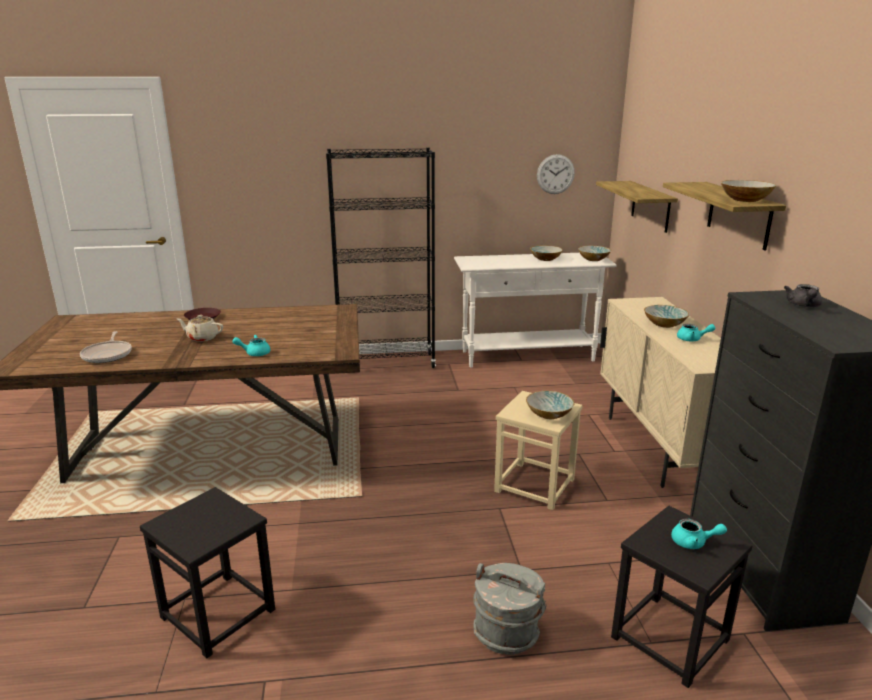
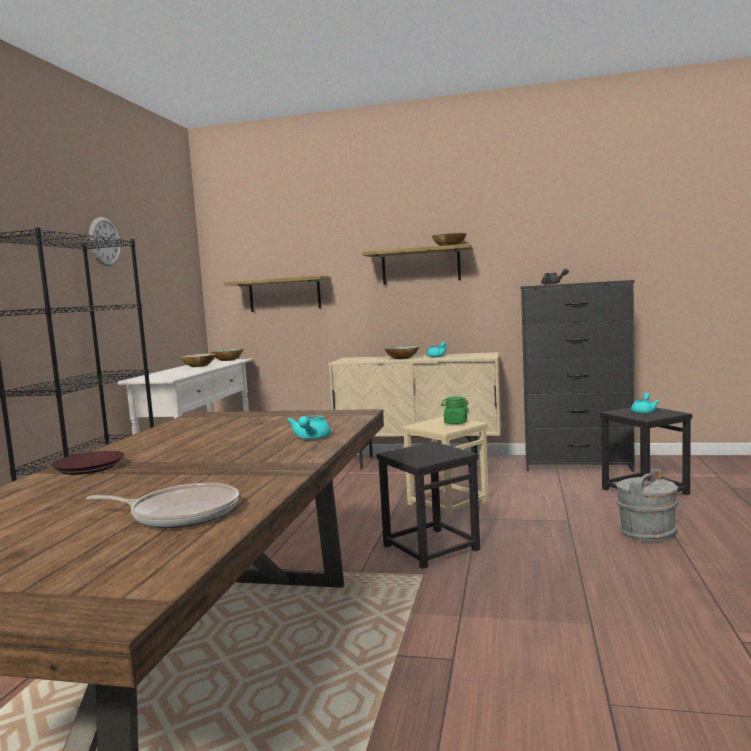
camera: 70 degrees left, 15 degrees down
(202, 338) = (198, 463): beige teapot -> none
(219, 613) = (637, 673): black stool -> black stool (430, 547)
(549, 414) = (455, 422): bowl -> green jar
(555, 174) = (171, 282): wall clock -> wall clock (104, 241)

